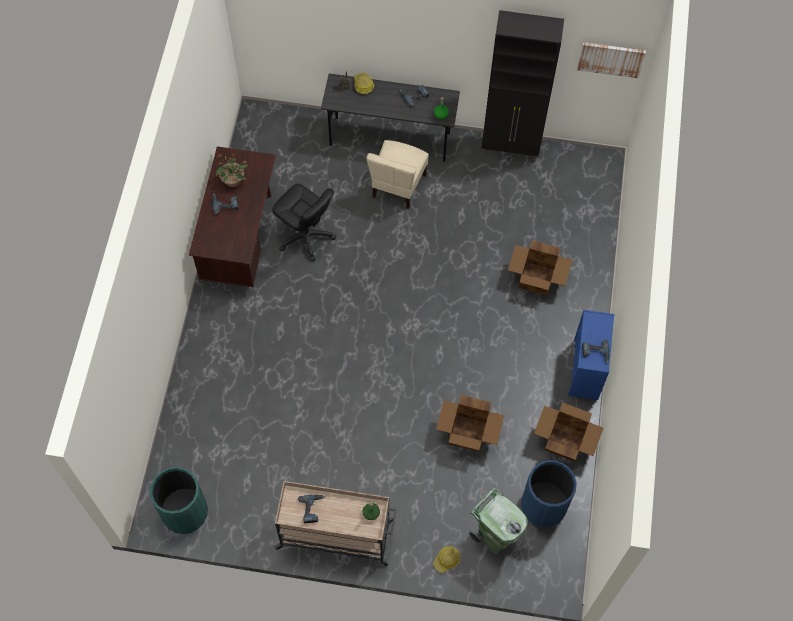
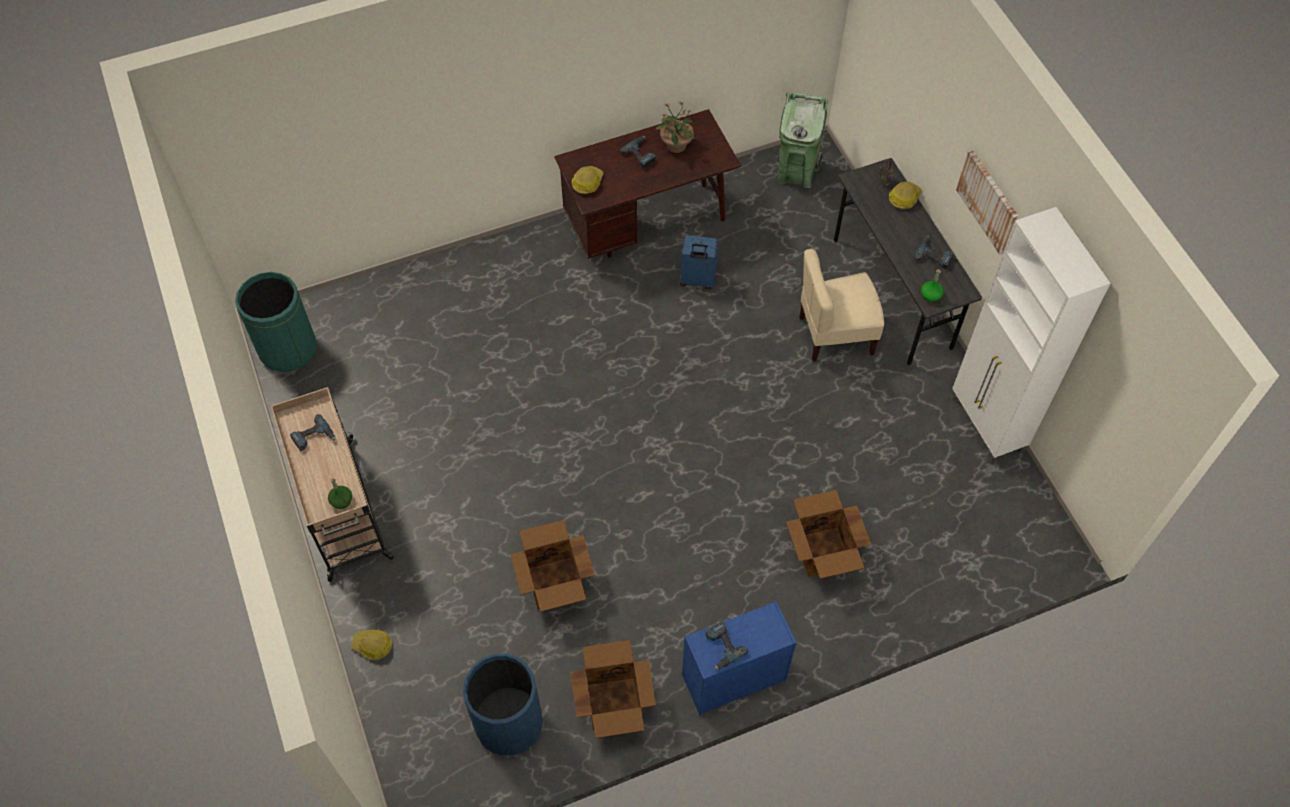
camera: 60 degrees right, 5 degrees down
(225, 247) = (587, 182): none -> hard hat
(305, 236) = (697, 280): black office chair -> blue suitcase
(495, 535) = (436, 685): green trash can -> green trash can (796, 173)
(511, 149) = (986, 427): black cabinet -> white cabinet
(611, 59) = (1135, 401): picture -> picture (988, 201)

